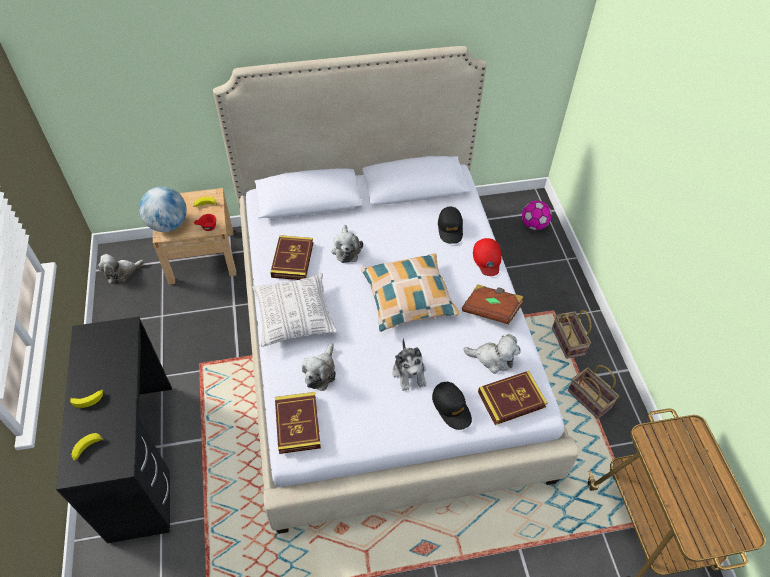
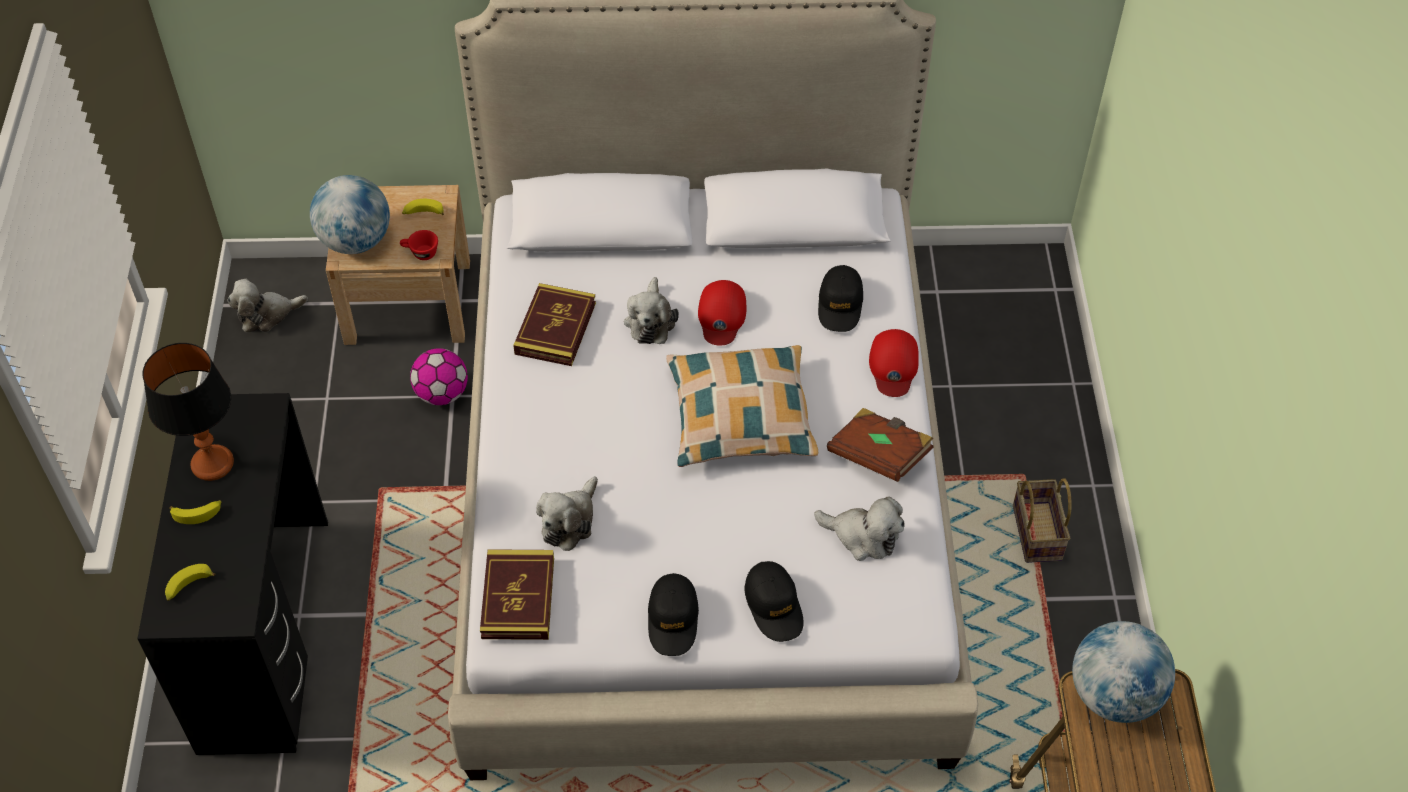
camera: 10 degrees right, 0 degrees up
(95, 367) = (212, 464): none -> table lamp
(294, 316) = (542, 424): pillow -> none
(386, 242) = (721, 316): none -> red cap
(393, 424) = (673, 619): none -> black cap
(409, 372) = (716, 541): plush toy -> none
(511, 399) = (877, 606): book -> none
(534, 225) = (1026, 312): football -> football (442, 394)
(590, 399) = (1052, 639): basket -> none
(665, 436) = (1114, 695): none -> globe

